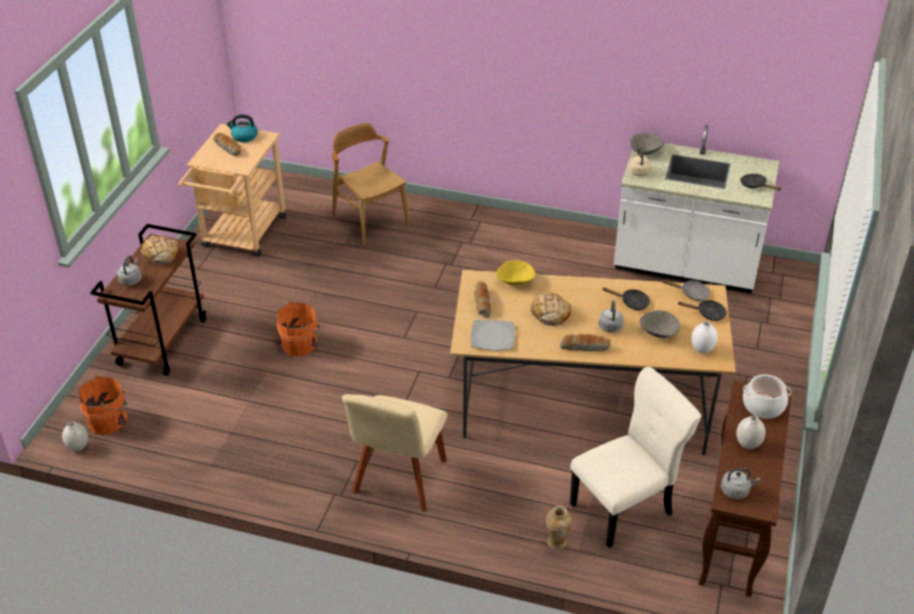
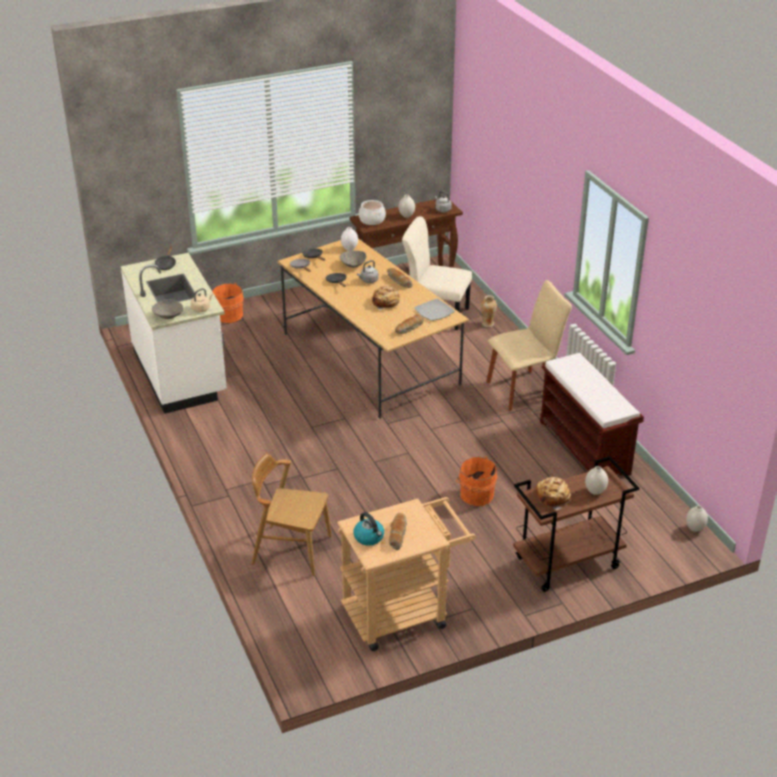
camera: 130 degrees left, 5 degrees down
(109, 420) = (658, 532): orange bucket -> orange bucket (228, 315)
(131, 280) = (595, 492): grey kettle -> white vase
(260, 457) = (585, 448): none -> brown bench
(370, 220) = (291, 550): brown chair -> brown chair turned 90 degrees clockwise
(515, 282) = (372, 326): yellow bowl -> none

